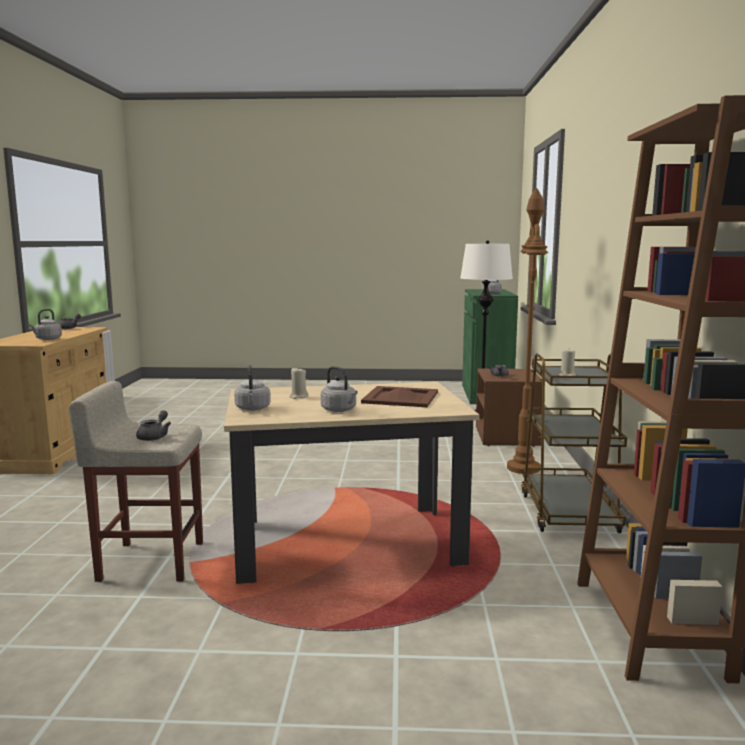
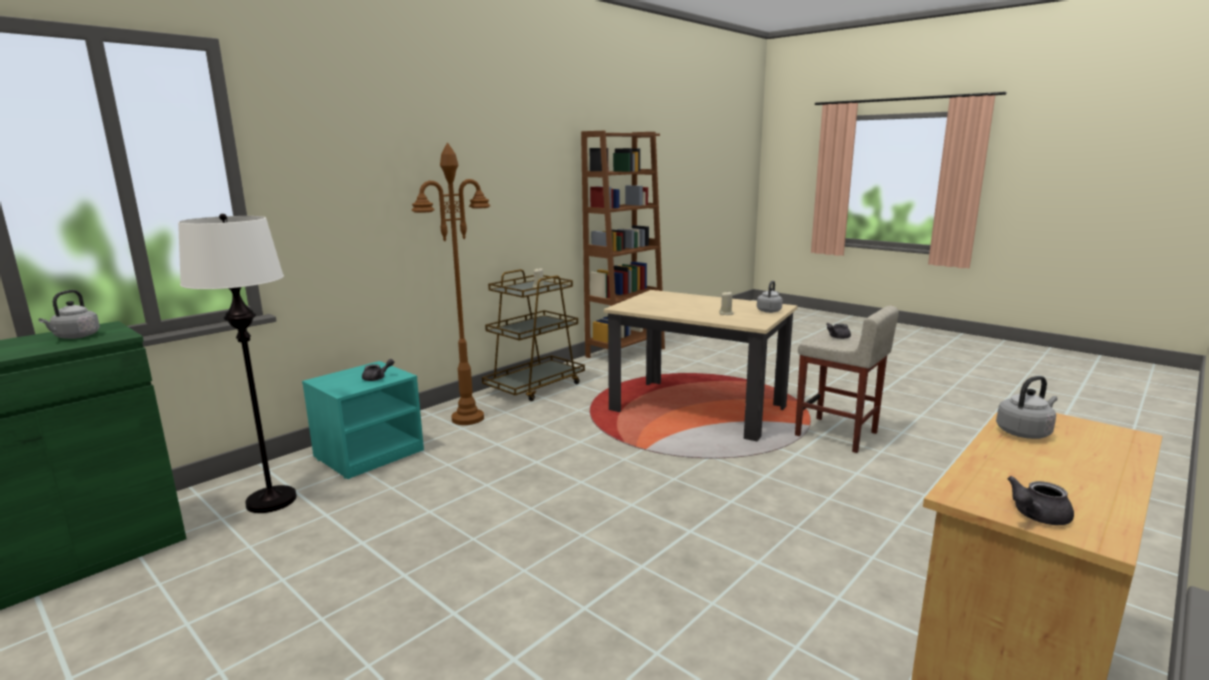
camera: 140 degrees left, 5 degrees up
(340, 410) = (717, 302): grey kettle -> none
(400, 397) = (663, 303): brown tray -> none
(508, 437) = (369, 453): brown nightstand -> turquoise nightstand

